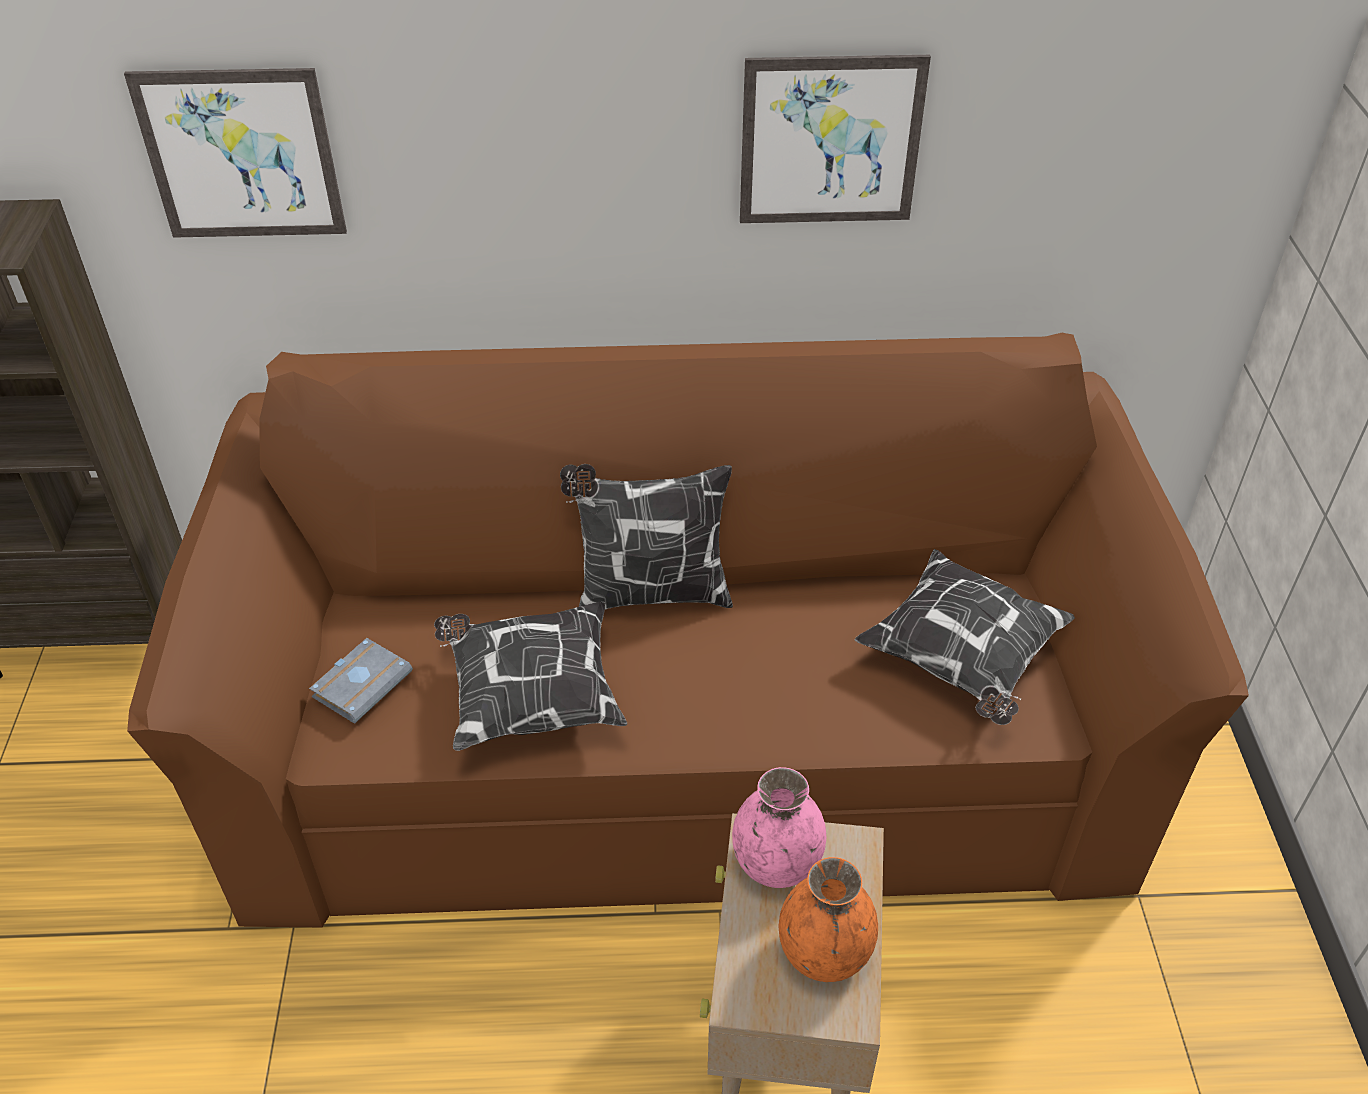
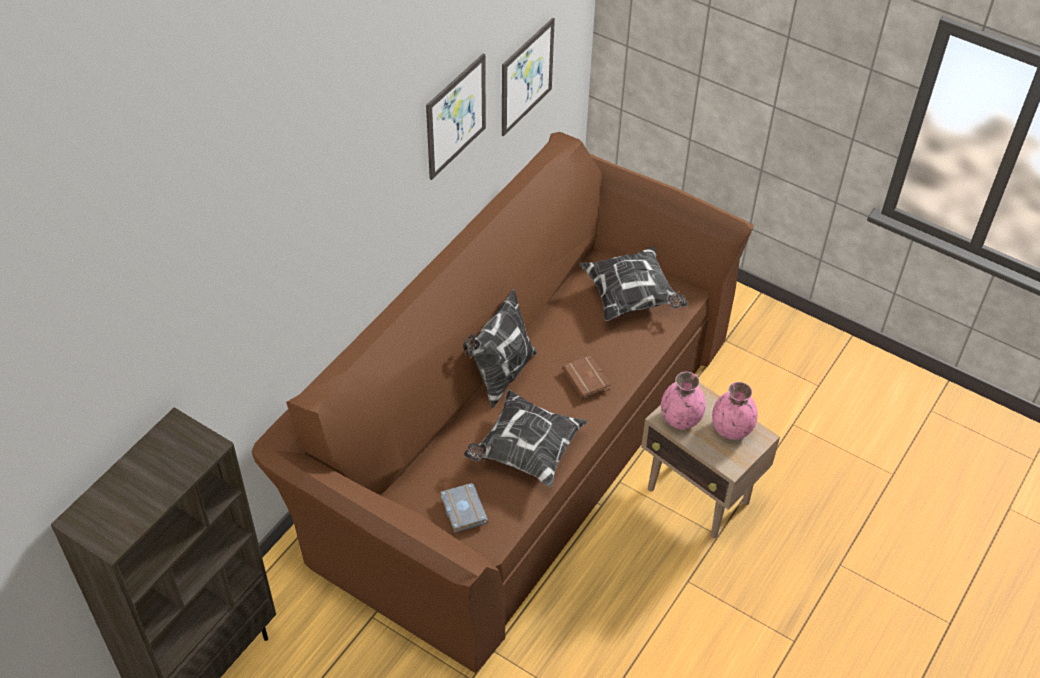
camera: 55 degrees left, 5 degrees up
(241, 155) = (246, 313): picture -> picture (526, 76)
(733, 693) = (588, 380): none -> brown book
(825, 953) = (731, 429): orange vase -> pink vase

